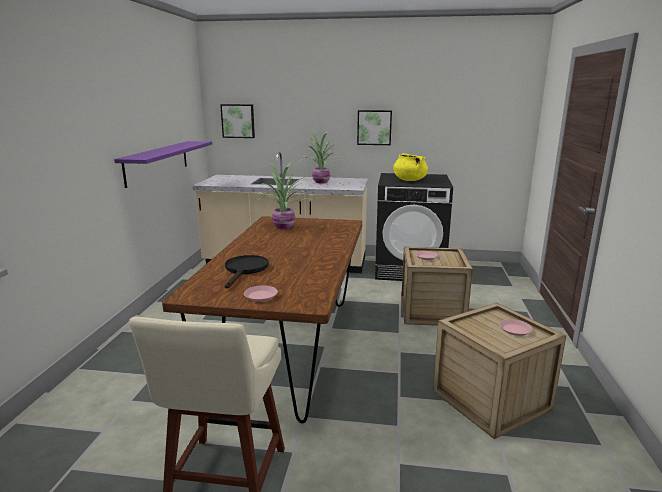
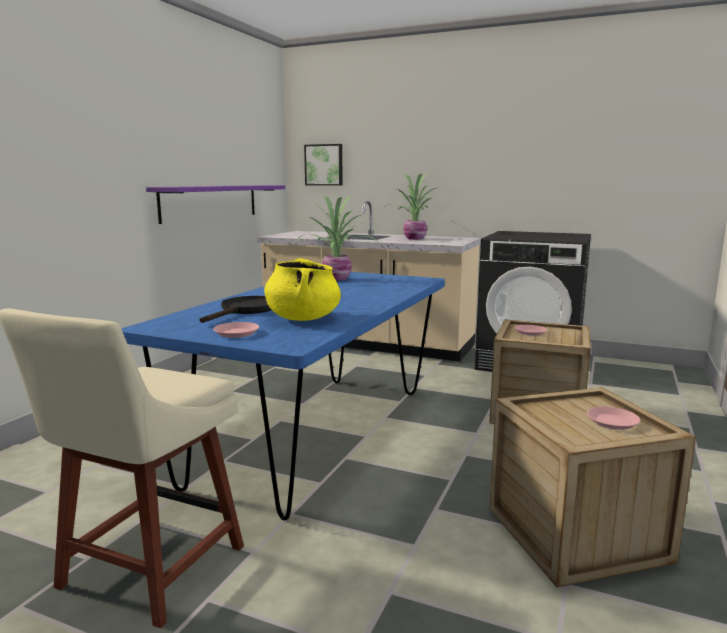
camera: 15 degrees right, 5 degrees down
(287, 348) = (316, 433): brown dining table -> blue dining table
(374, 127) = (491, 170): picture -> none
(409, 180) = (530, 236): yellow cooking pot -> yellow cooking pot (303, 318)

